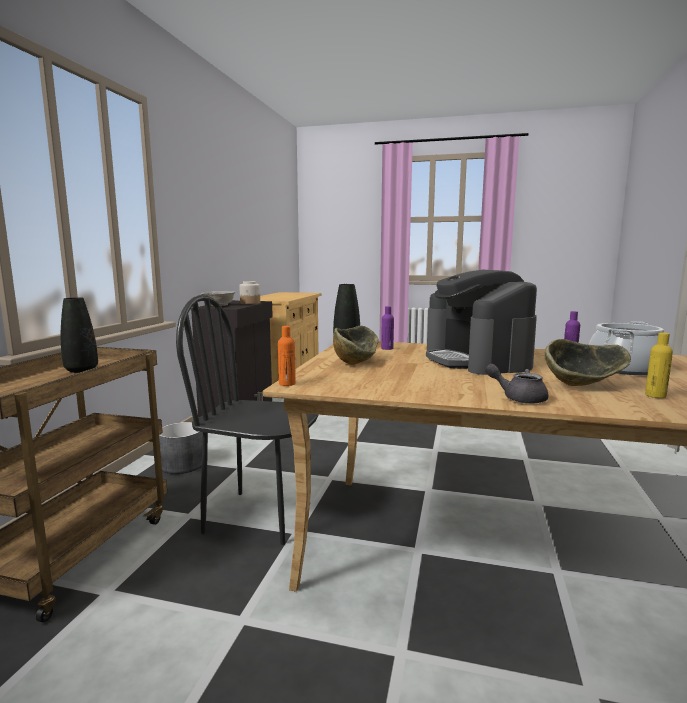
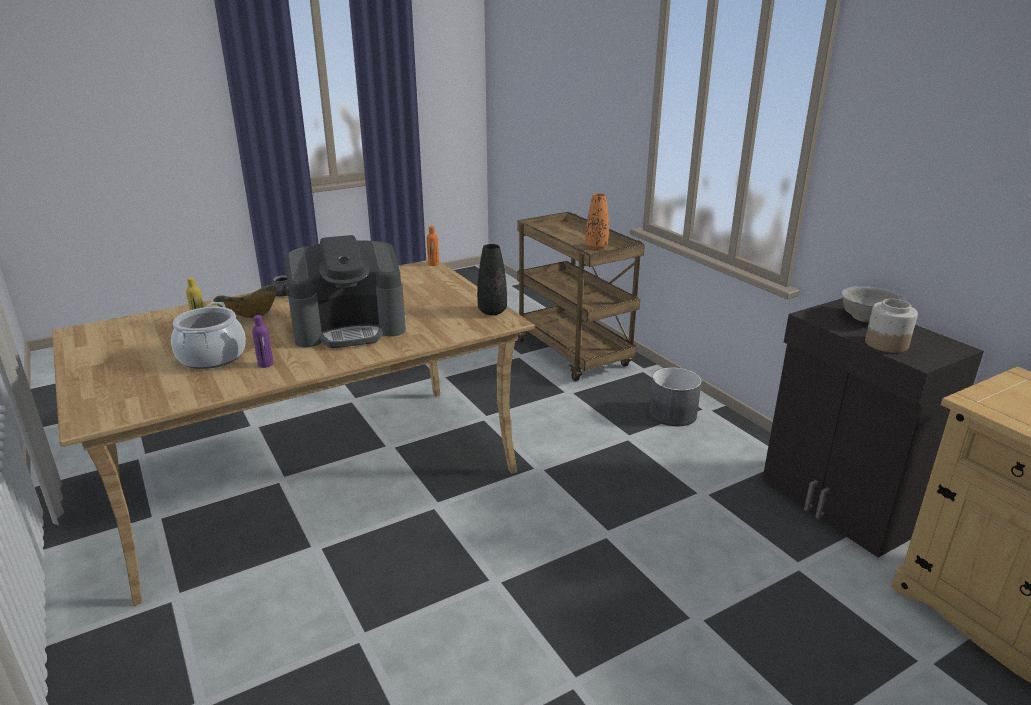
camera: 135 degrees right, 15 degrees up
(81, 370) = (596, 247): black vase -> orange vase
(258, 517) = (526, 413): black chair -> none
(356, 363) = (436, 293): bowl -> none
(387, 348) = (454, 321): purple bottle -> none
(477, 360) = (350, 327): coffee machine -> coffee machine turned 135 degrees clockwise

